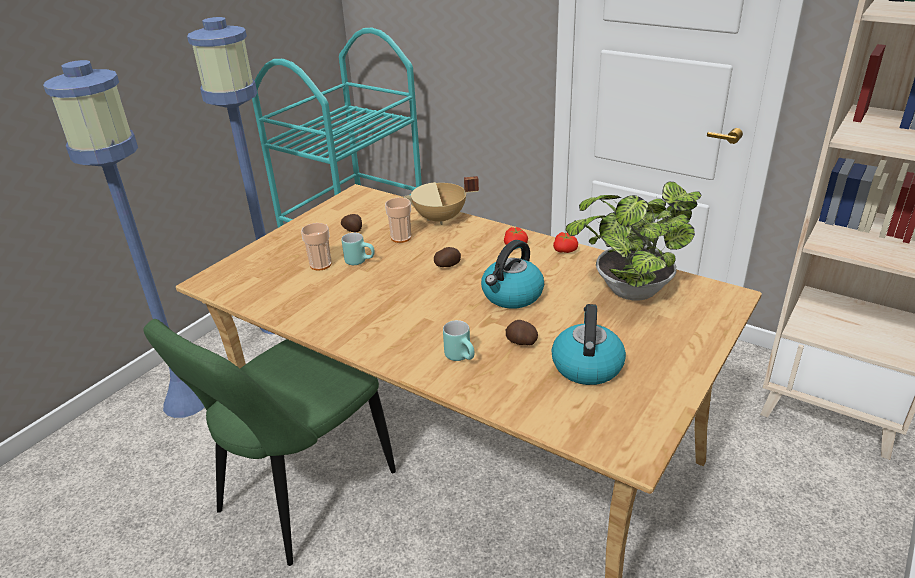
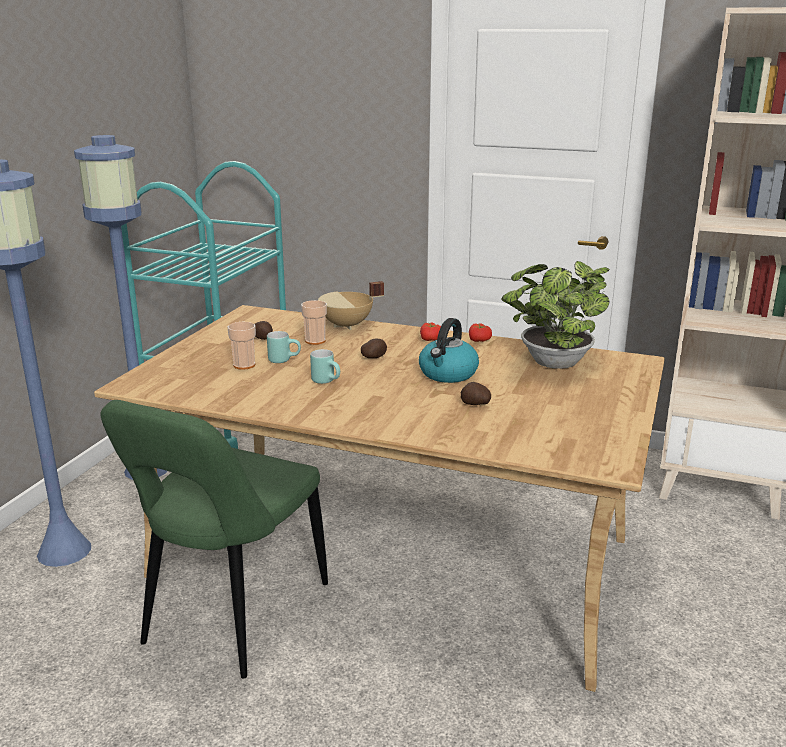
camera: 15 degrees left, 10 degrees down
(462, 357) = (426, 418): turquoise mug -> turquoise mug (327, 381)
(586, 365) = (542, 414): kettle -> none

